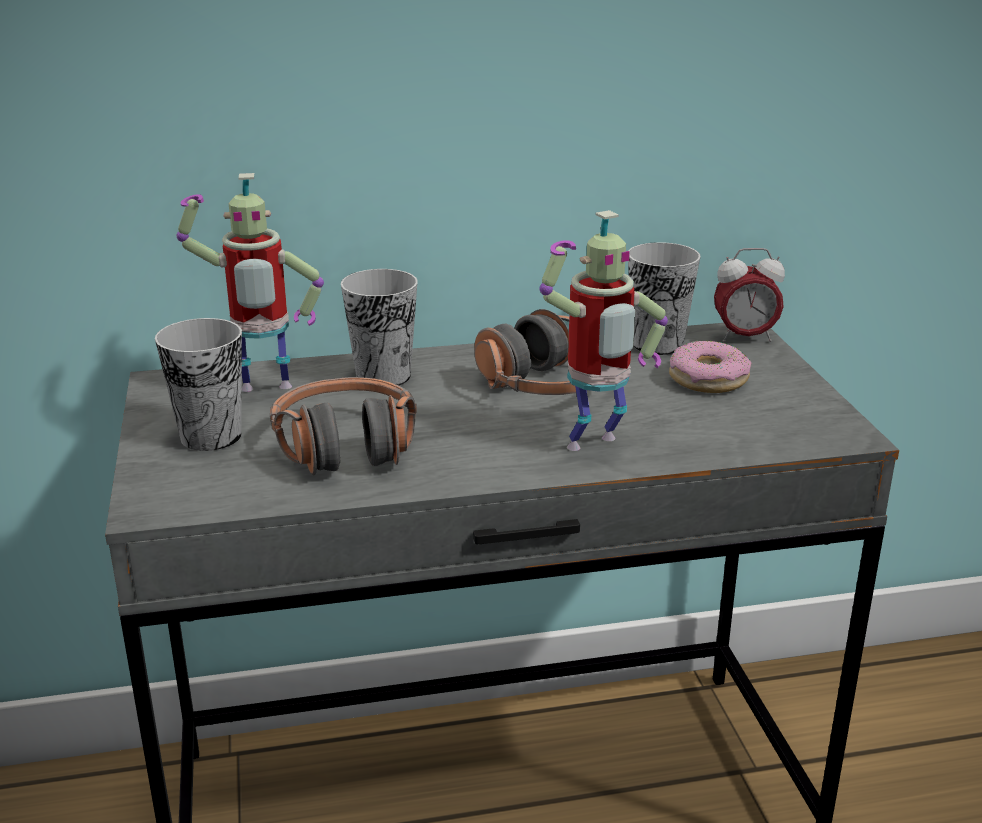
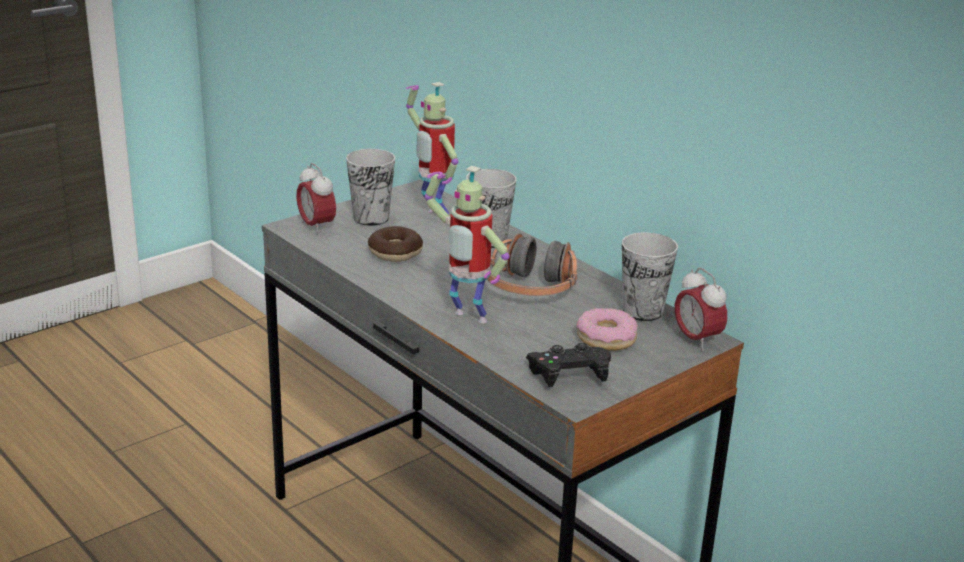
camera: 60 degrees right, 0 degrees up
(183, 486) = (316, 227): none -> alarm clock
(347, 446) = (395, 252): headphones -> donut
(789, 424) = (568, 376): none -> black game controller

